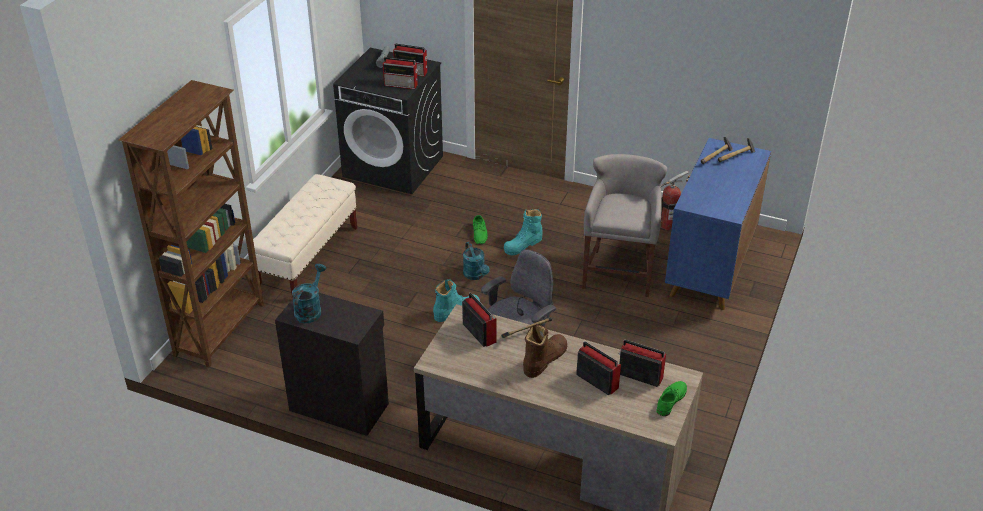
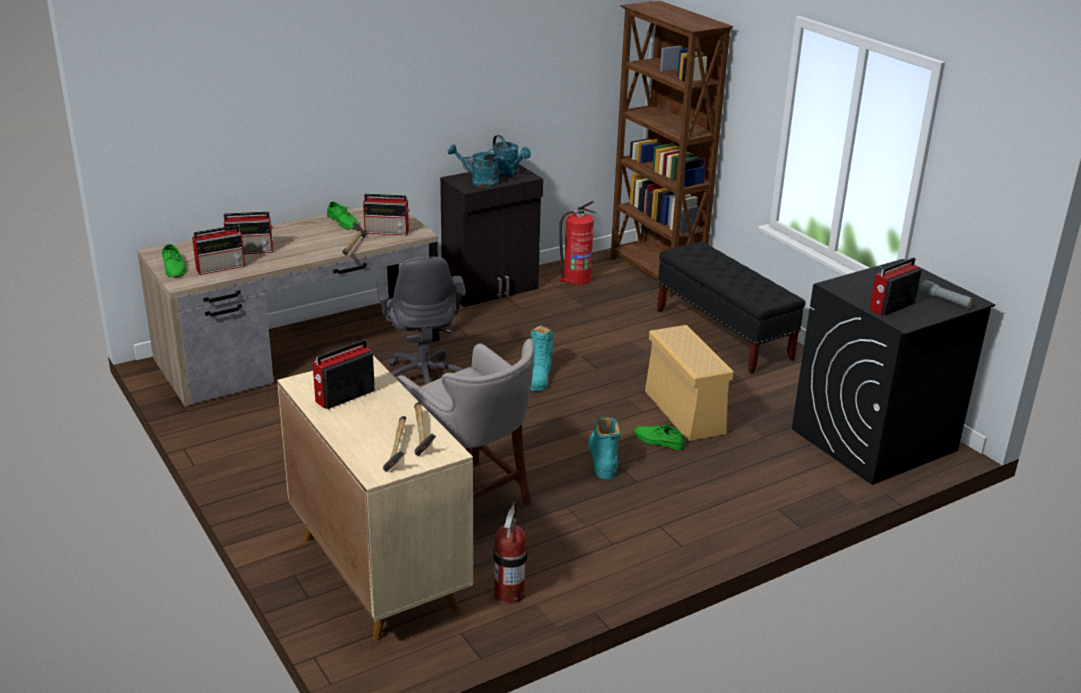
camera: 125 degrees right, 10 degrees down
(271, 368) = (576, 278): none -> fire extinguisher
(308, 257) = (723, 335): beige bench -> black bench
(401, 85) = (857, 291): radio -> radio (344, 396)
(436, 235) = (685, 413): none -> beige storage box
(476, 275) = (582, 408): turquoise watering can -> turquoise watering can (479, 182)
(488, 367) = (343, 222): none -> green shoe
(544, 359) = (311, 242): brown boot -> none
(709, 271) = (377, 571): blue cabinet -> beige cabinet

